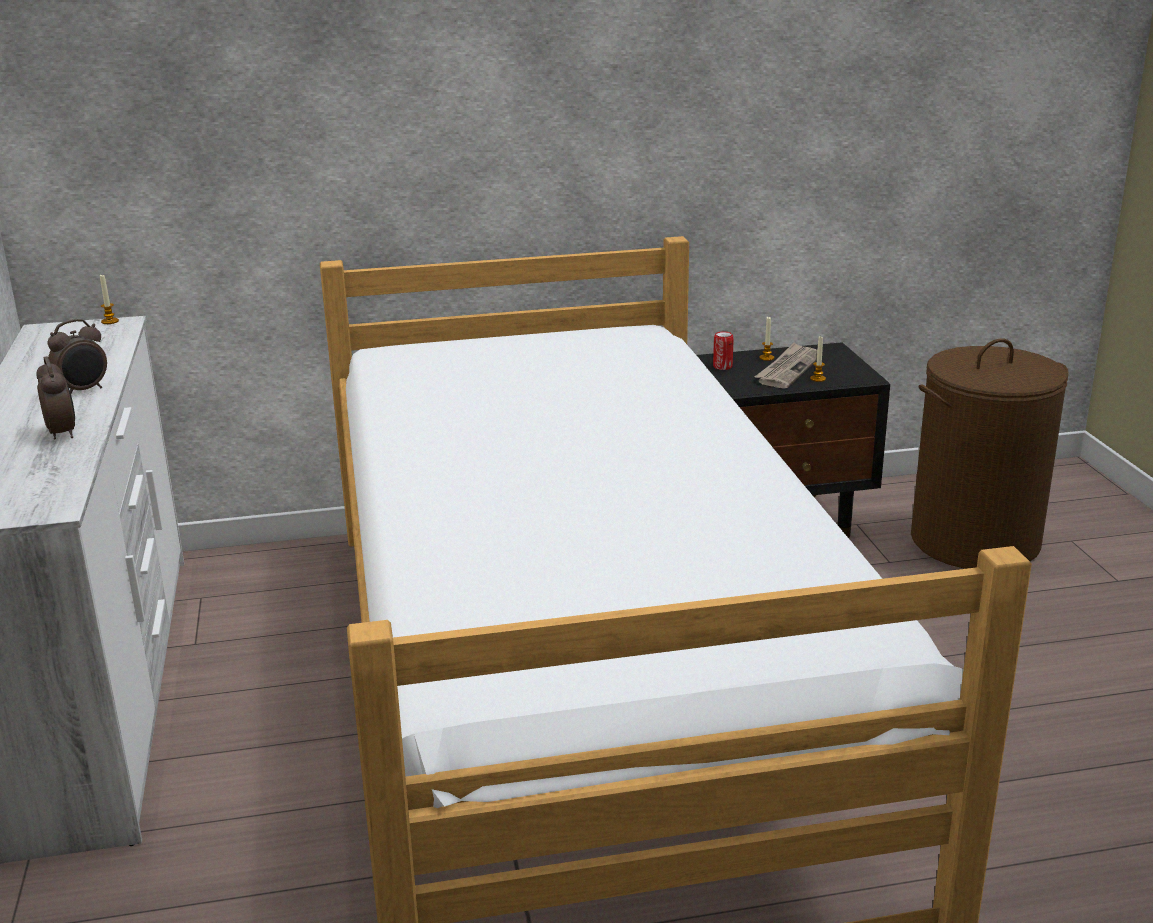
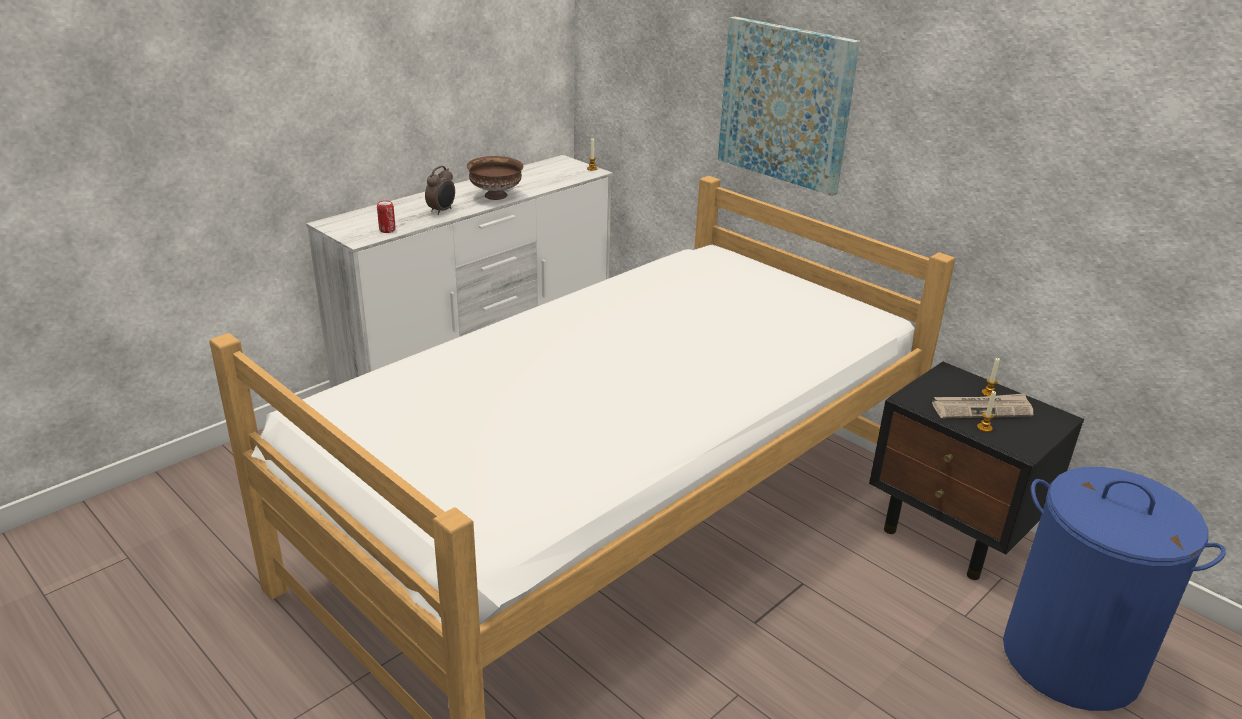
camera: 55 degrees right, 5 degrees up
(84, 390) = (496, 196): alarm clock -> brown bowl
(419, 131) = (785, 104): none -> picture
(722, 367) = (940, 379): can -> can (387, 230)
(974, 540) = (1071, 660): brown laundry basket -> blue laundry basket

